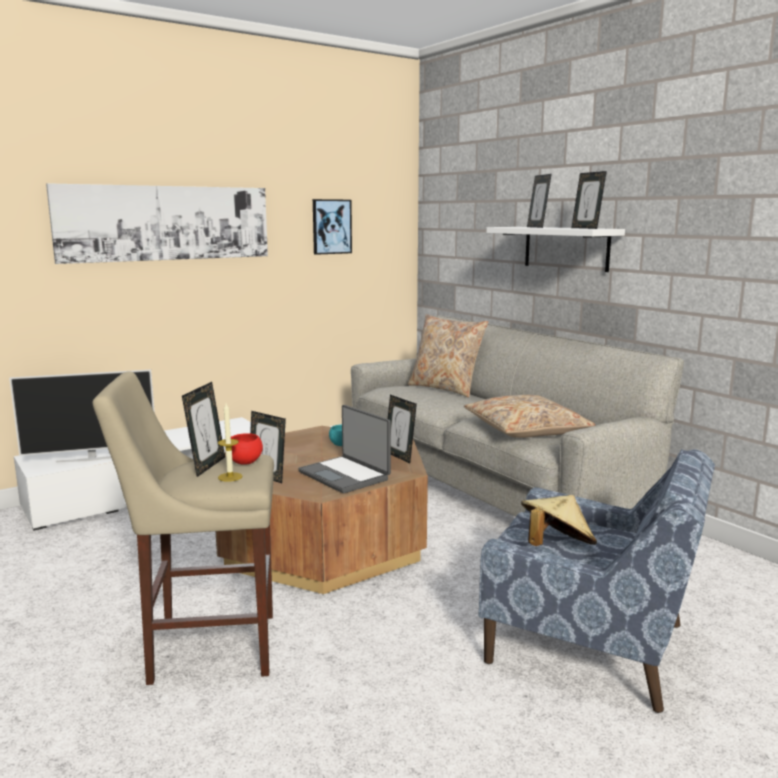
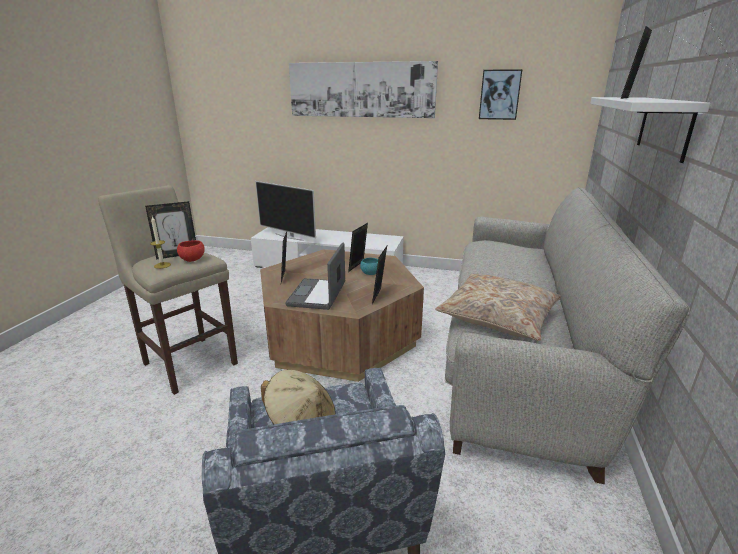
camera: 50 degrees right, 10 degrees up
(445, 388) = (537, 256): beige pillow -> none
(586, 228) = (657, 100): picture frame -> picture frame (358, 267)

